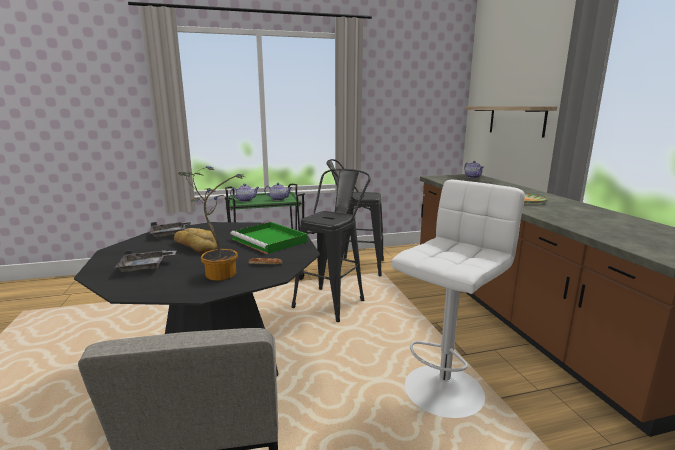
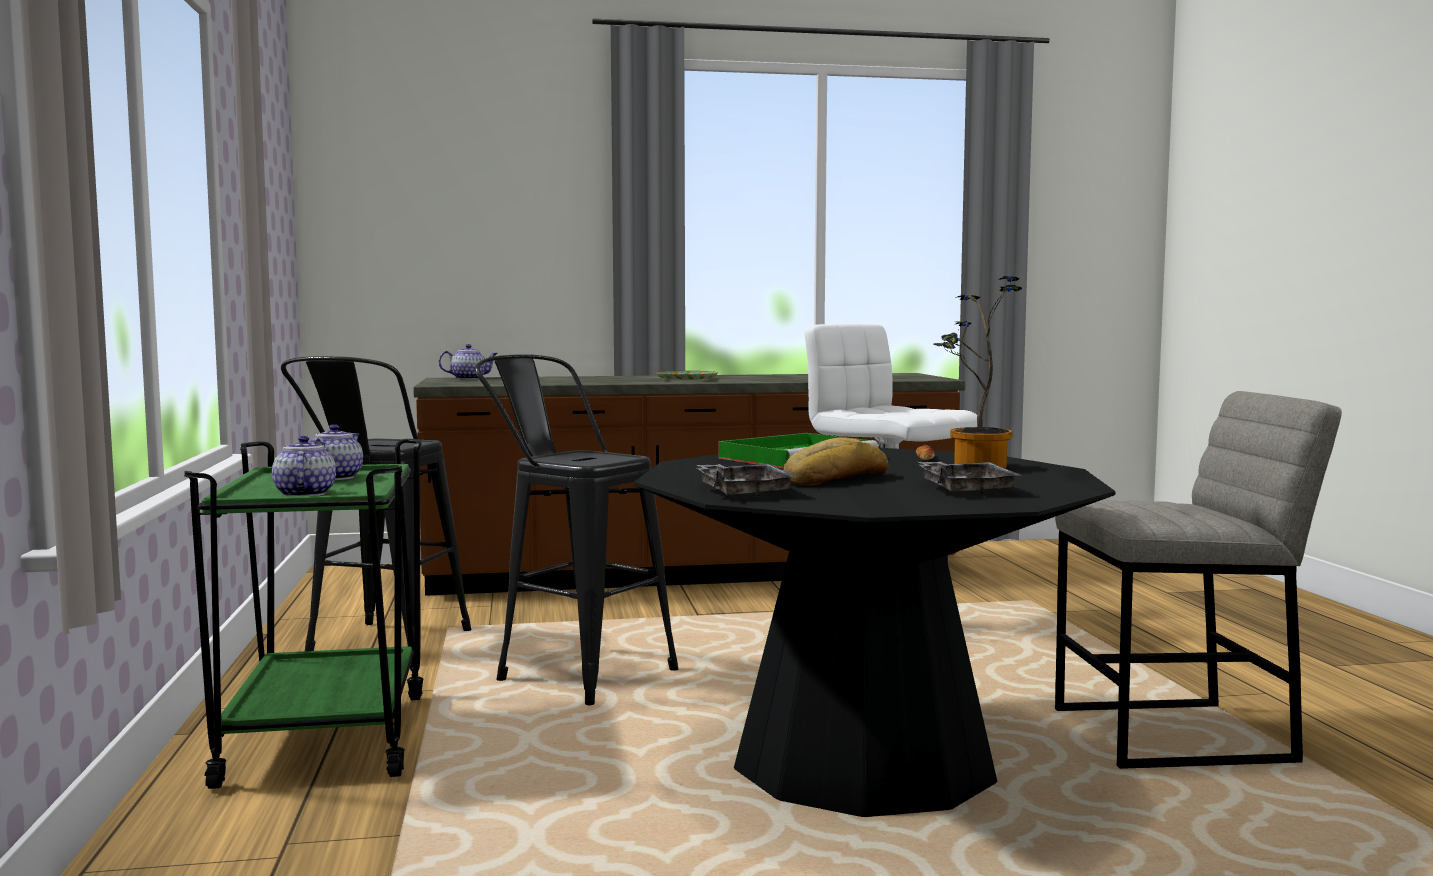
camera: 85 degrees left, 10 degrees down
(516, 120) = (483, 265): shelf -> none

